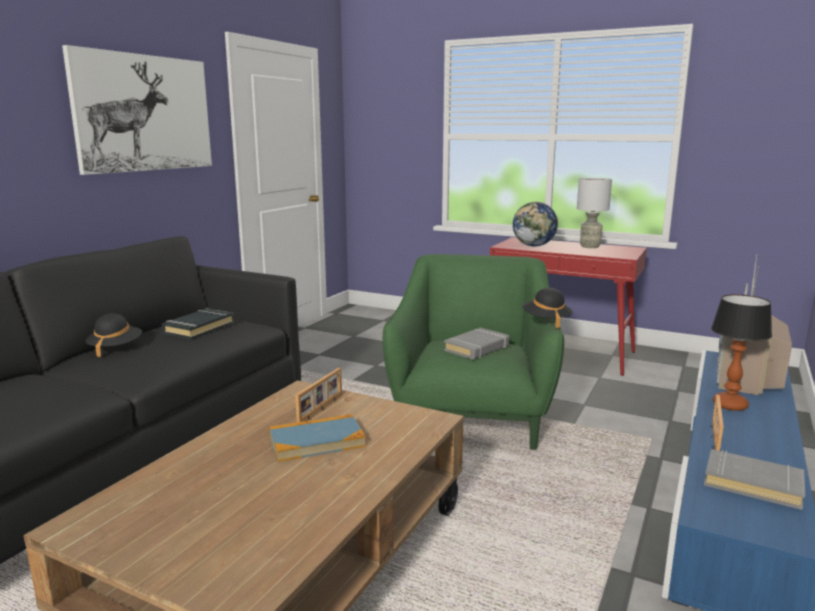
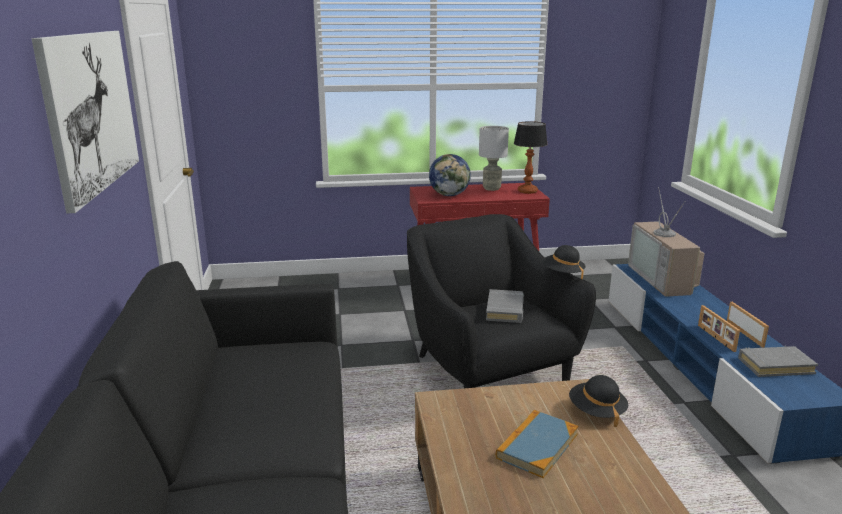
camera: 35 degrees left, 5 degrees up
(115, 348) = (220, 425): black hat -> black hat (596, 411)
(198, 328) = (265, 368): black book -> none
(321, 409) = (488, 414): picture frame -> picture frame (745, 334)
(472, 415) = (488, 369): green armchair -> black armchair
(729, 405) = (688, 308): table lamp -> table lamp (527, 191)

